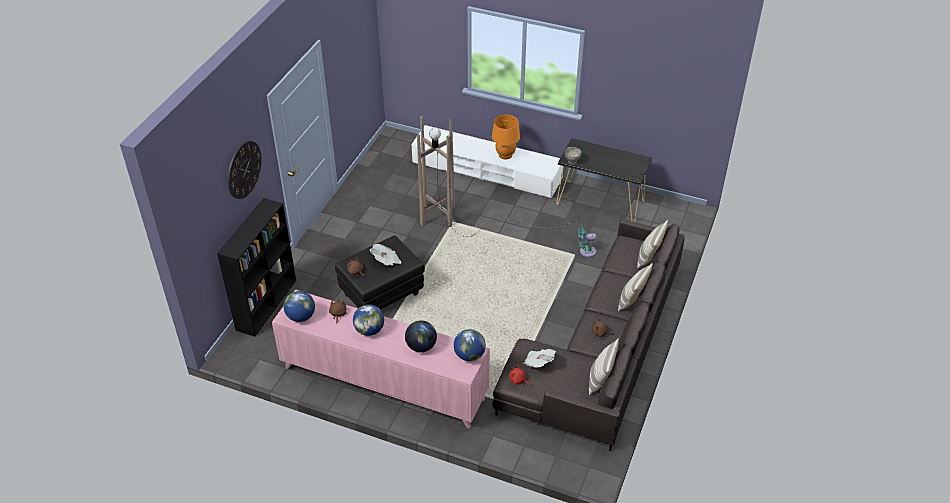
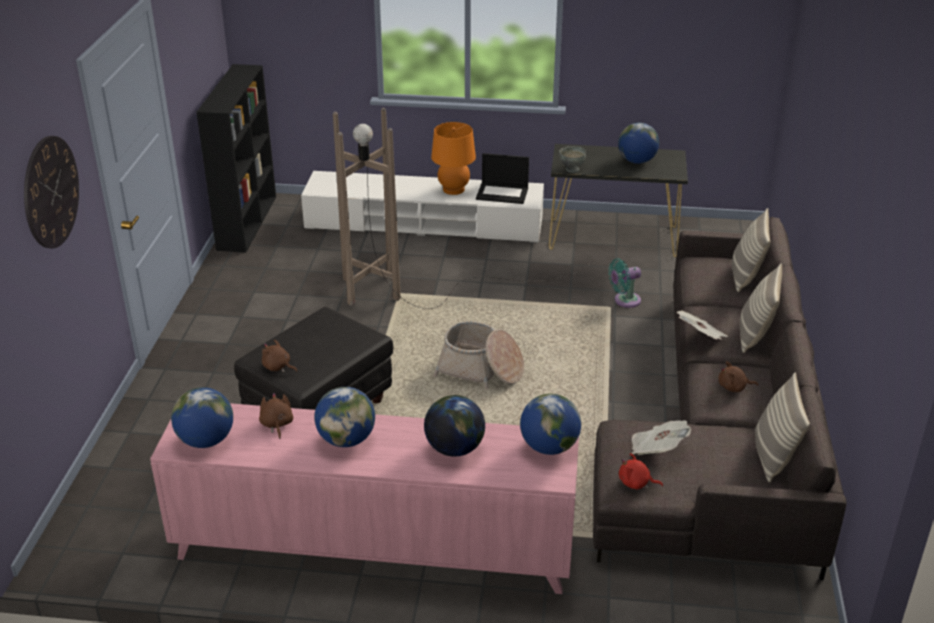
camera: 15 degrees left, 10 degrees down
(267, 304) = (113, 461): black bookcase -> black bookcase (247, 222)
(386, 261) = (326, 343): newspaper -> newspaper (701, 337)
(480, 284) = (480, 370): none -> basket
(534, 163) = (503, 193): none -> laptop
(616, 161) = (637, 161): none -> globe

